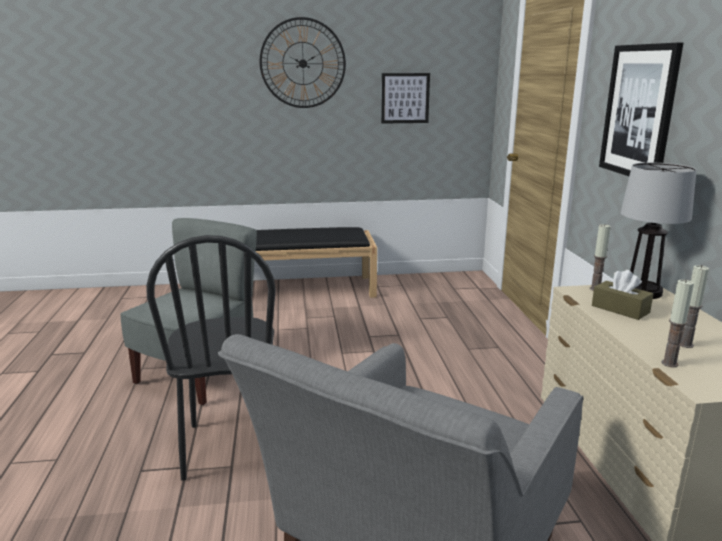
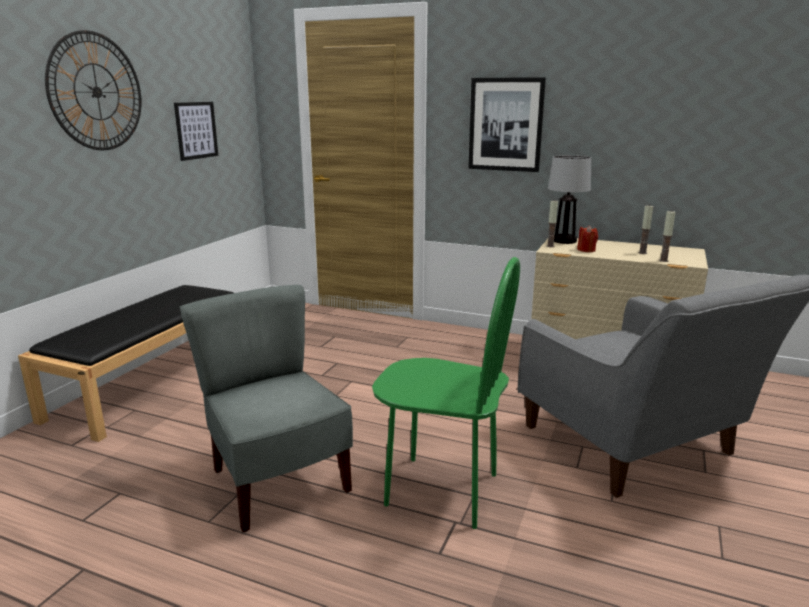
camera: 60 degrees left, 0 degrees up
(230, 447) = (441, 490): black chair -> green chair
(620, 309) = (586, 250): brown tissue box -> red candle

